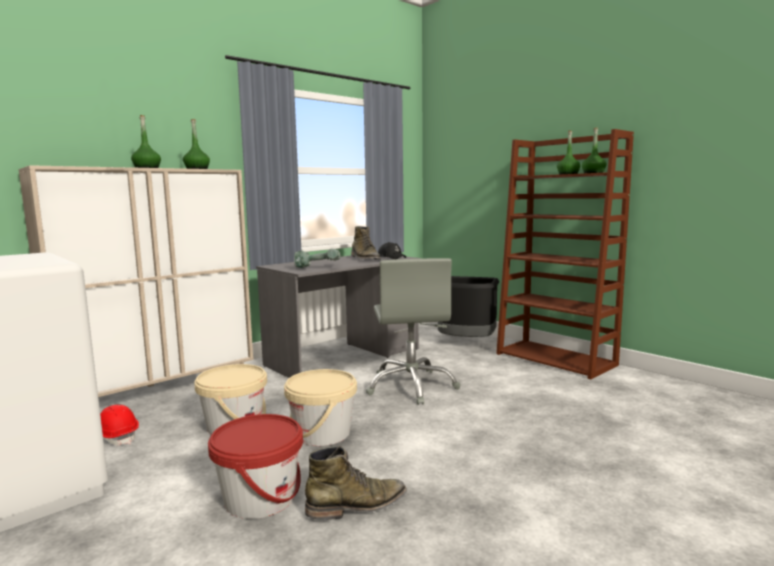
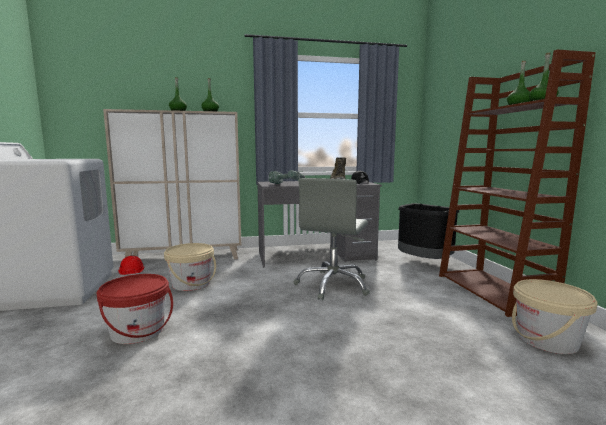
camera: 30 degrees right, 0 degrees up
(322, 433) = (229, 302): beige bucket -> beige bucket (547, 340)
(357, 506) = (176, 357): green boot -> none

